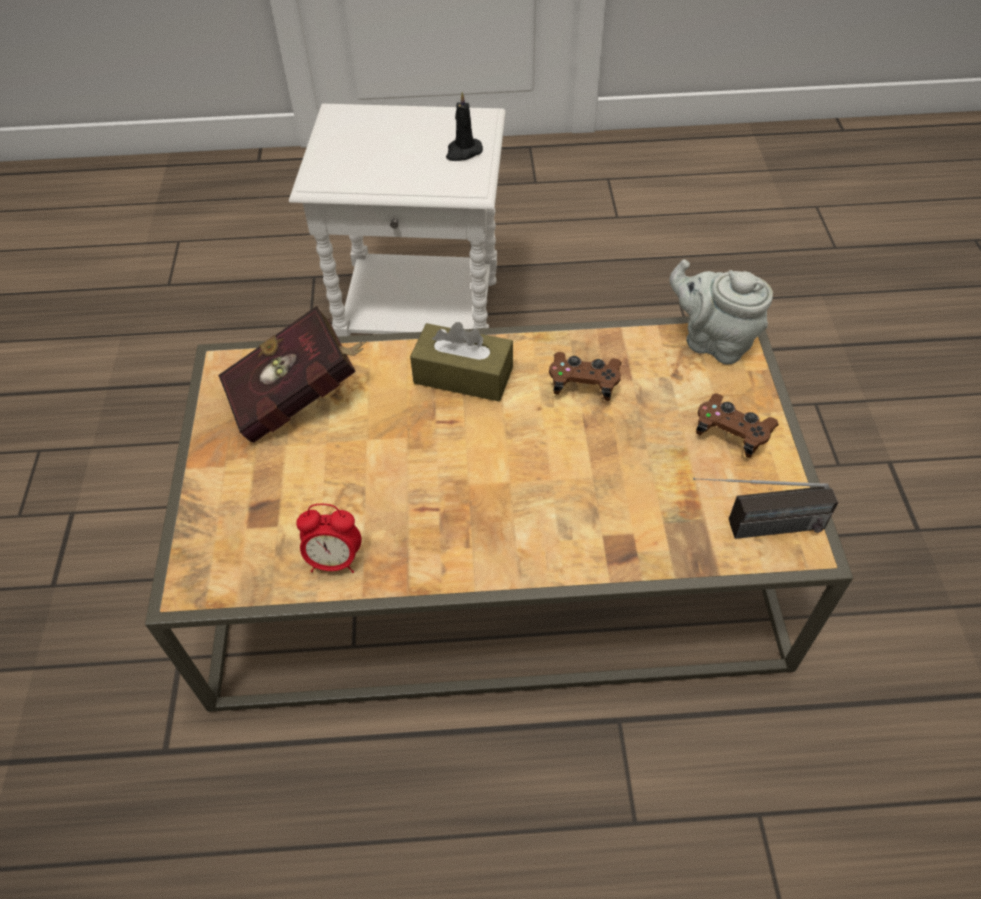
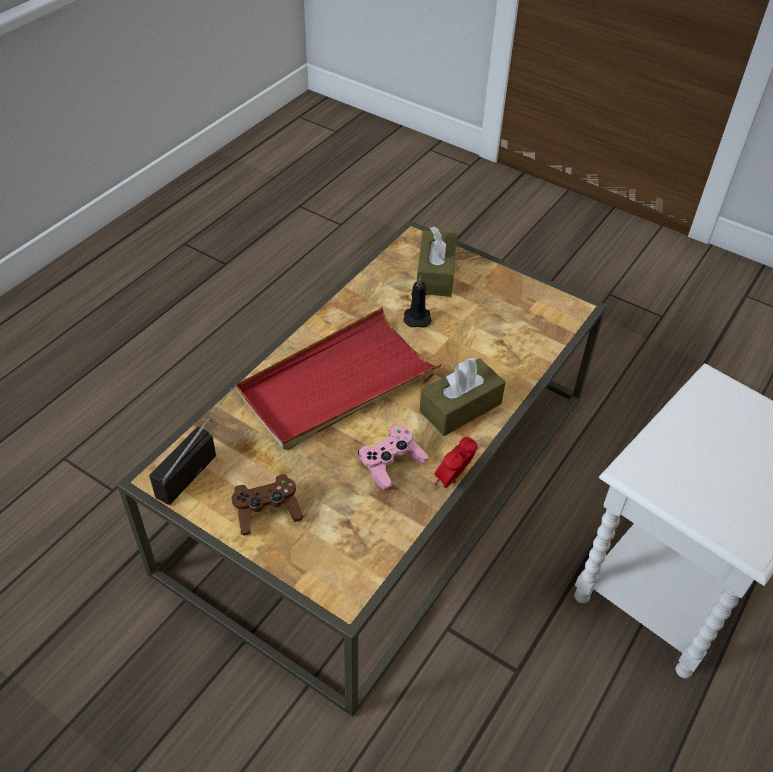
camera: 125 degrees right, 5 degrees down
(257, 516) = (435, 274): none -> brown tissue box
(299, 397) = (513, 326): red book -> none
(334, 560) = (376, 287): alarm clock -> alarm clock (453, 480)
(463, 152) = (695, 495): black candle -> black candle (417, 317)
(531, 489) = (337, 383): none -> red tray
(584, 383) = (391, 464): brown game controller -> pink game controller
(713, 342) = (353, 573): grey teapot -> none

